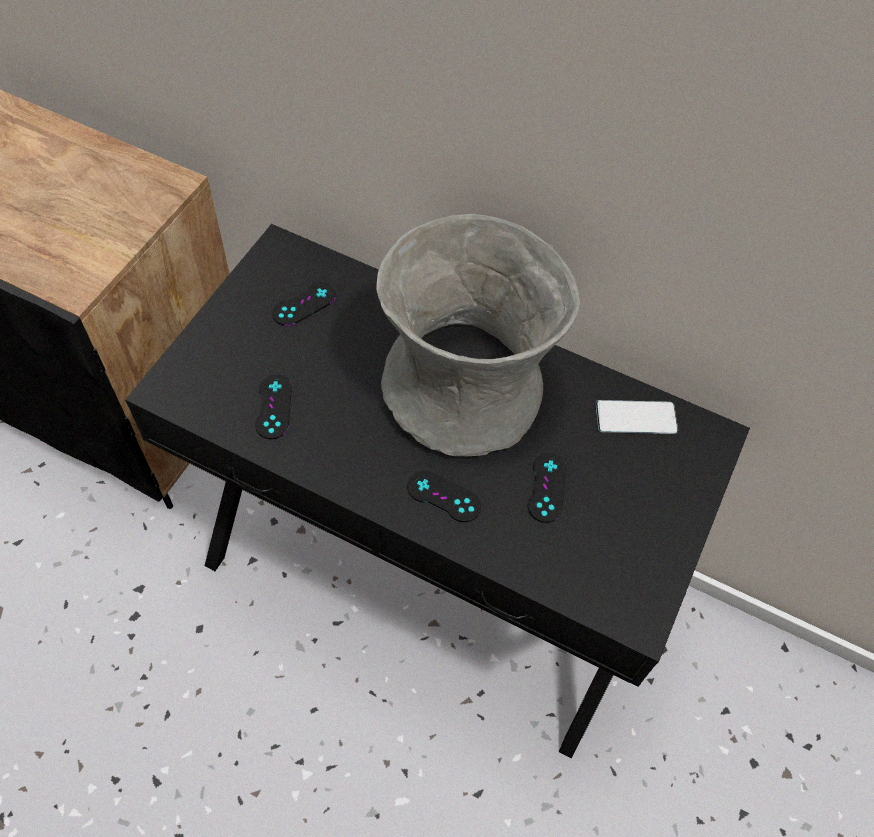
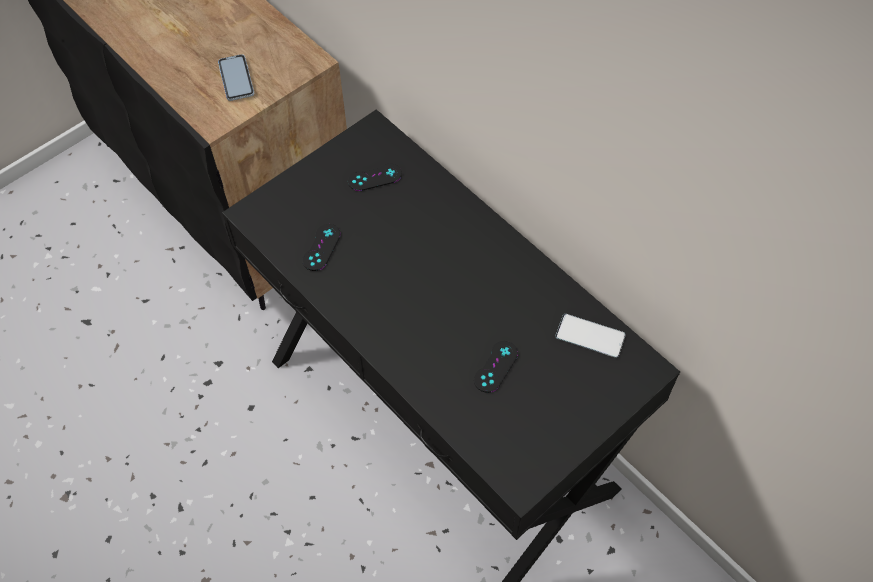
camera: 25 degrees right, 0 degrees up
(82, 227) = (236, 78): none -> phone
(444, 496) = (415, 349): black game controller -> none
(466, 384) = (469, 271): grey vase -> none

